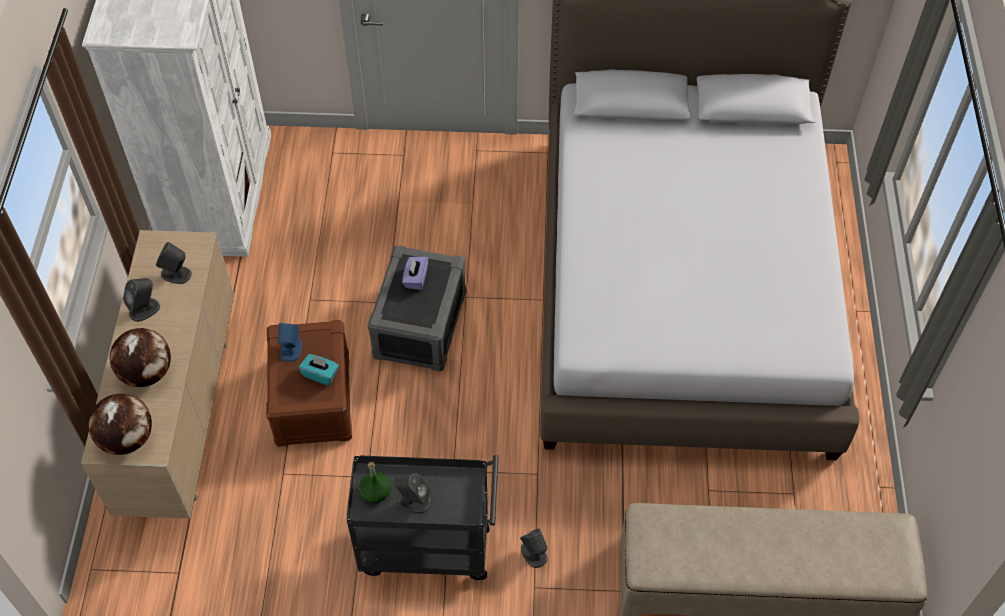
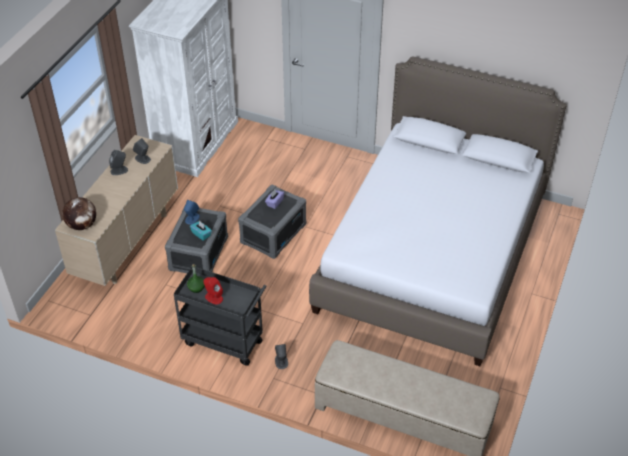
camera: 20 degrees right, 10 degrees down
(147, 373) = (106, 199): globe -> none
(312, 398) = (198, 253): brown storage box -> grey storage box
(413, 501) = (213, 297): grey speaker -> red speaker

